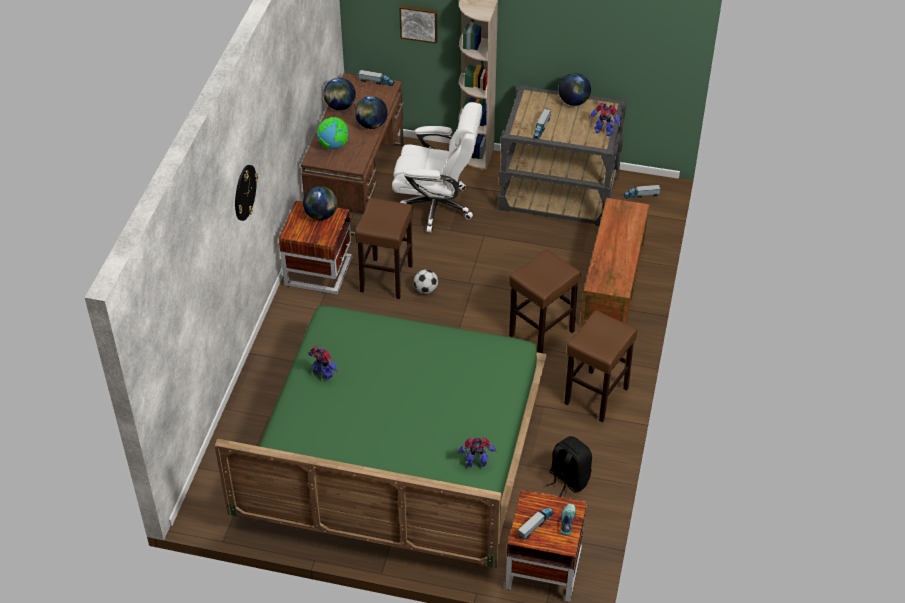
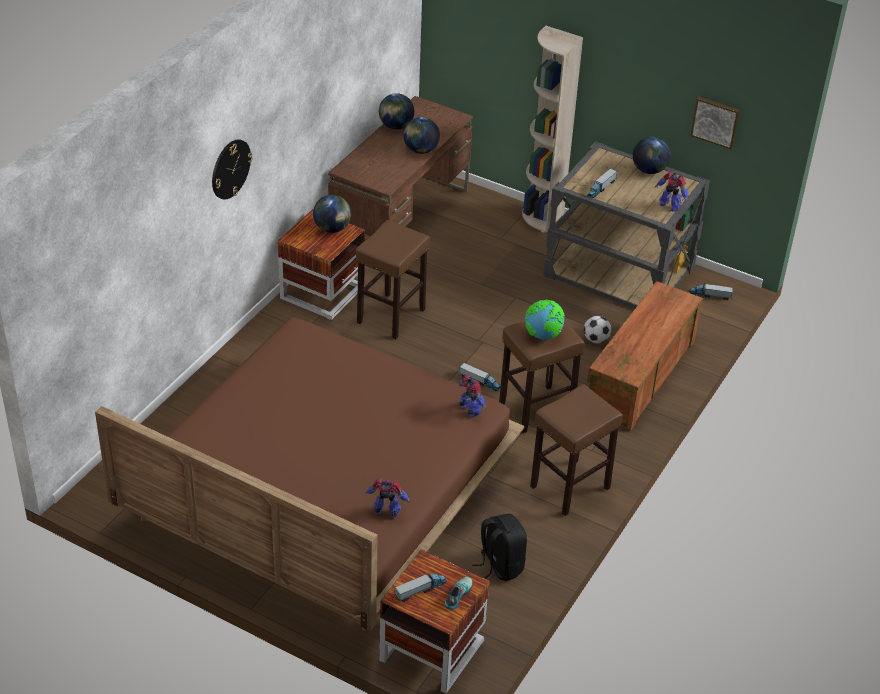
camera: 15 degrees right, 5 degrees down
(323, 374) = (263, 383): toy robot -> toy robot (470, 410)
(334, 146) = (371, 162): globe -> globe (543, 335)
(376, 82) = (445, 111): toy truck -> toy truck (479, 381)
(397, 450) = (324, 489): green bed -> brown bed
(419, 23) = (499, 52): picture -> picture (716, 121)
(426, 290) = (428, 337): football -> football (596, 340)
(436, 206) = (476, 257): white office chair -> none

